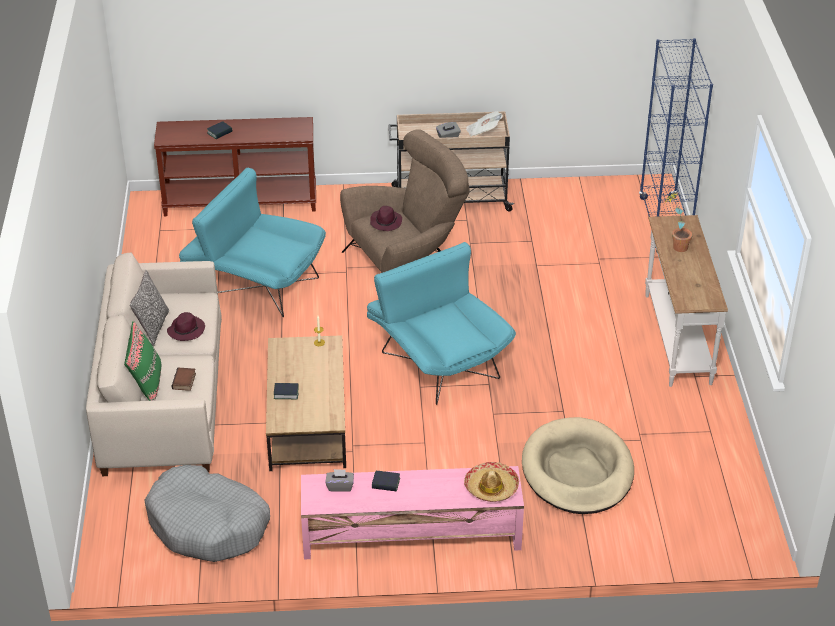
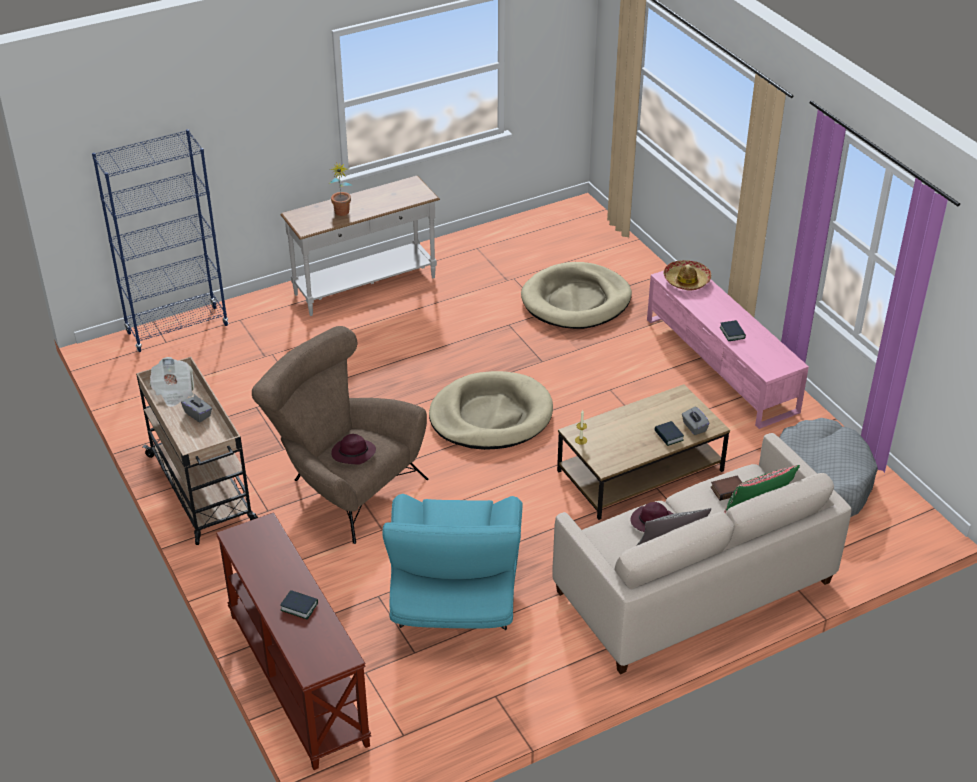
camera: 115 degrees left, 0 degrees up
(340, 486) = (758, 356): grey tissue box -> grey tissue box (694, 427)
(437, 358) = (491, 416): turquoise armchair -> beige dog bed

